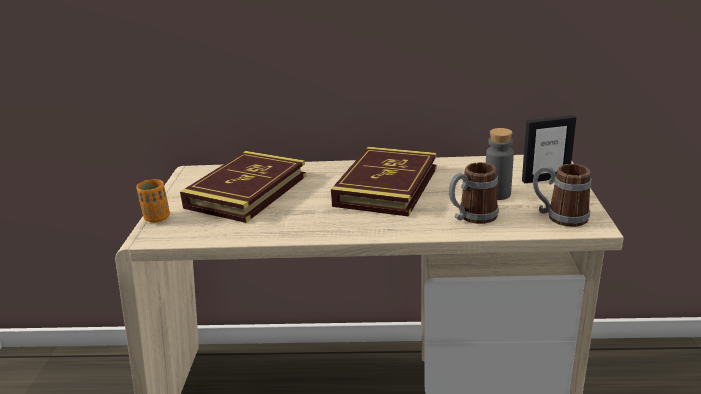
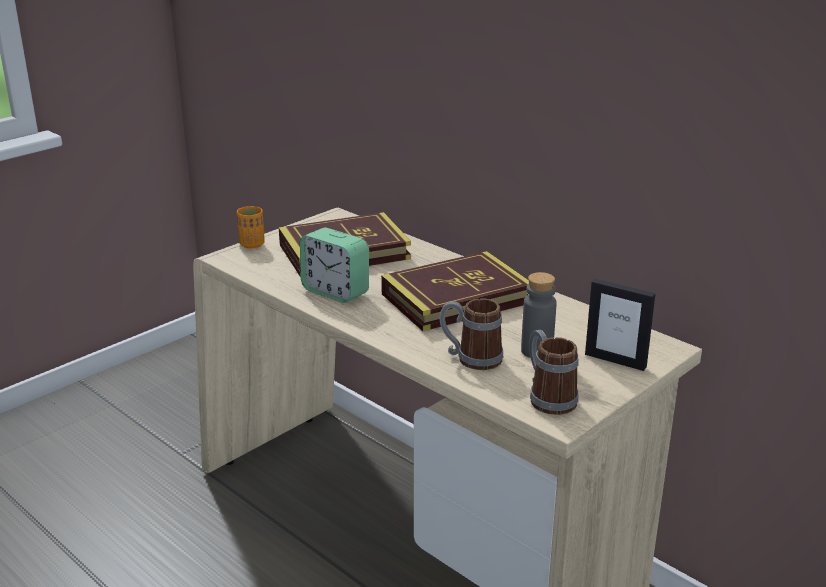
camera: 40 degrees right, 0 degrees up
(295, 220) = (335, 292): none -> alarm clock

